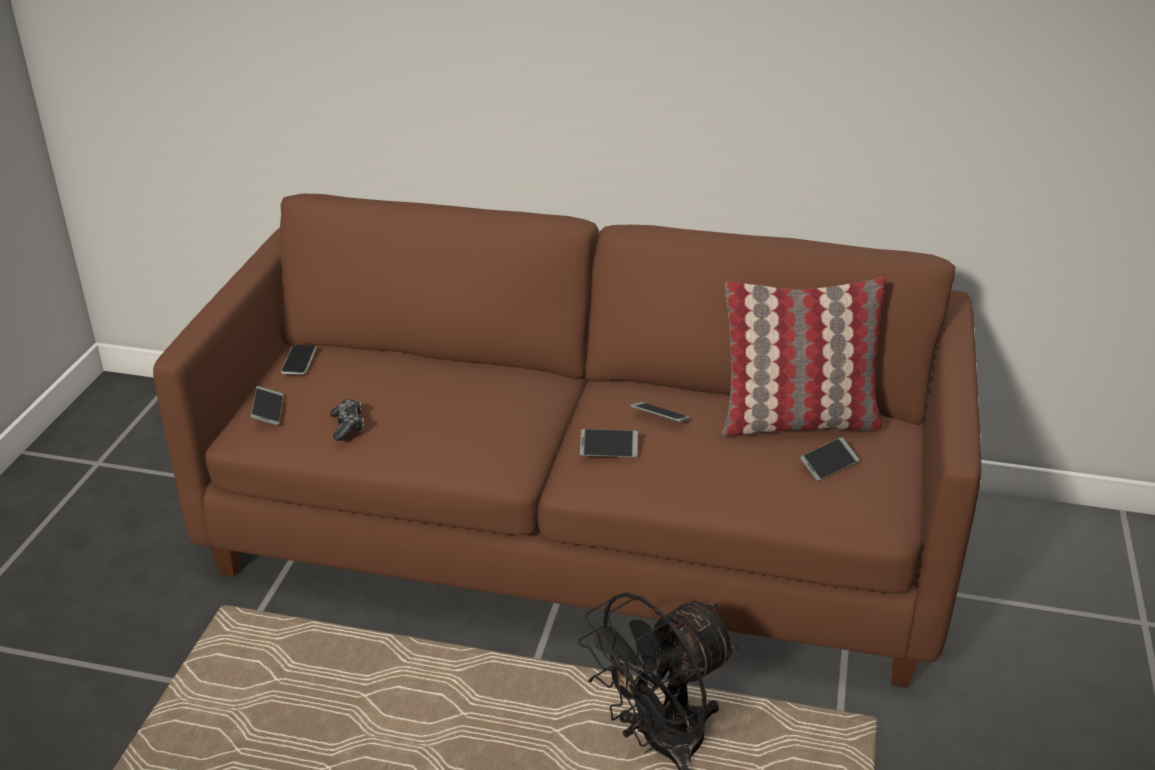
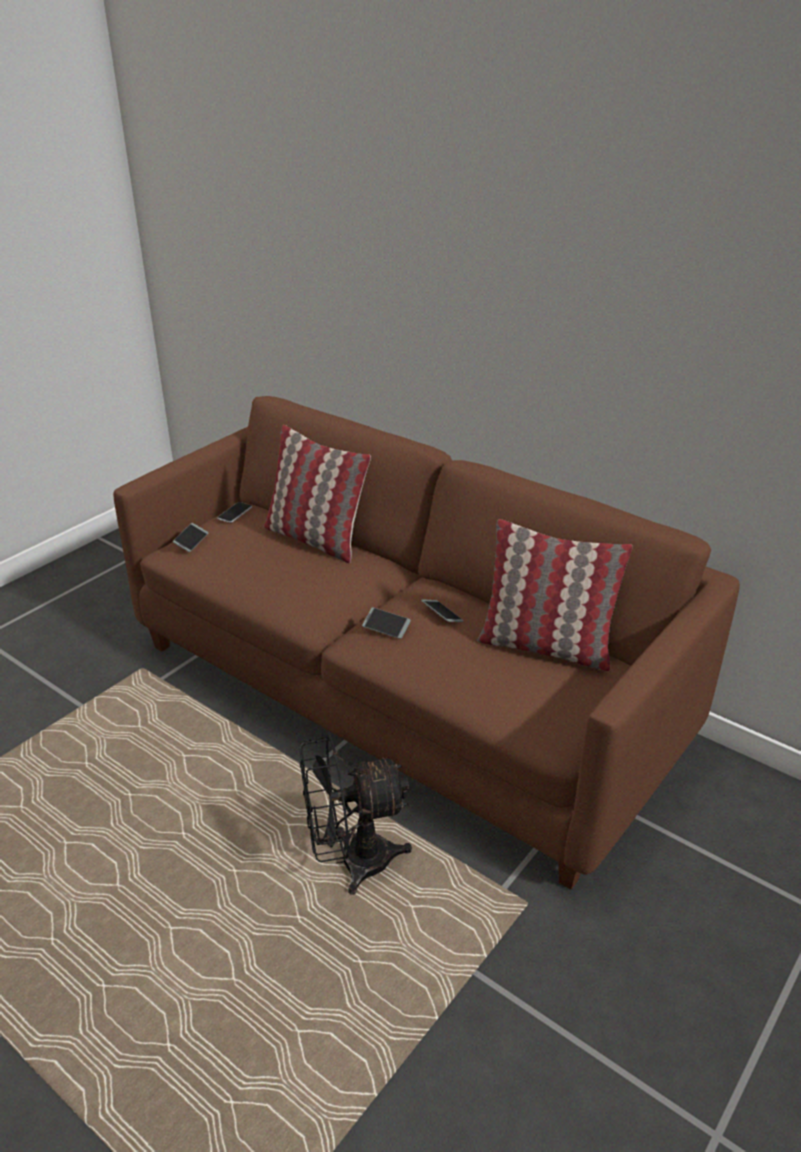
camera: 25 degrees right, 0 degrees up
(347, 426) = (227, 563): game controller -> none
(434, 367) = (315, 539): none -> pillow
(829, 464) = (542, 686): phone -> none

